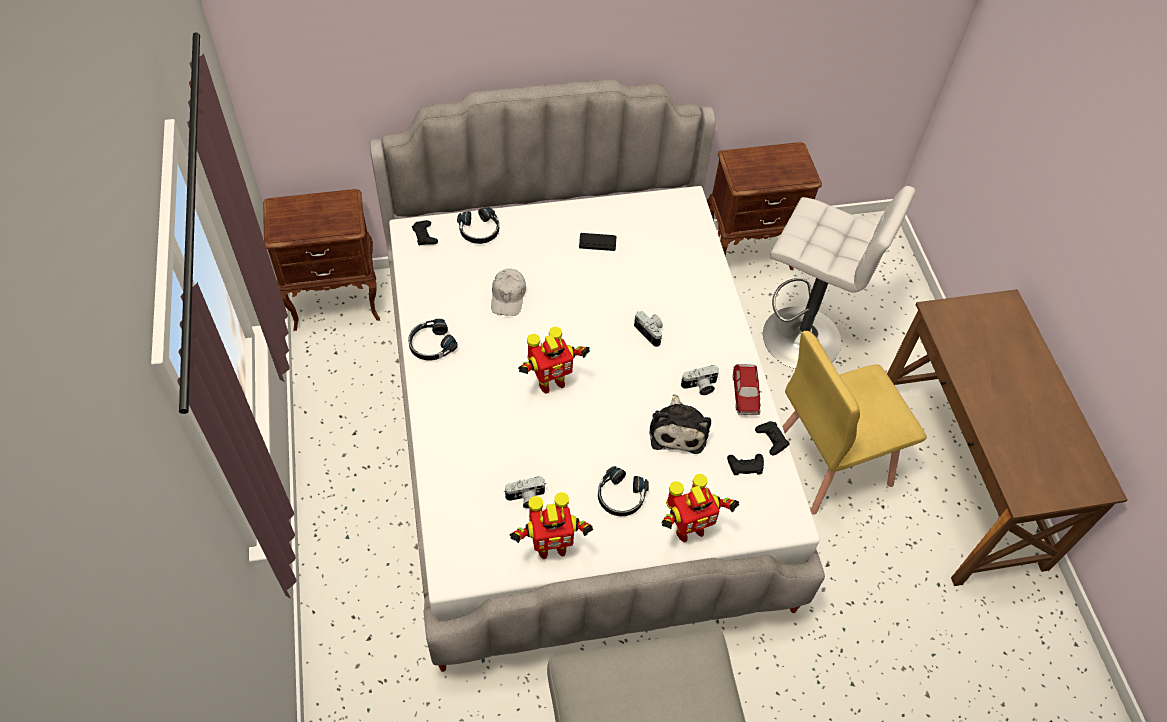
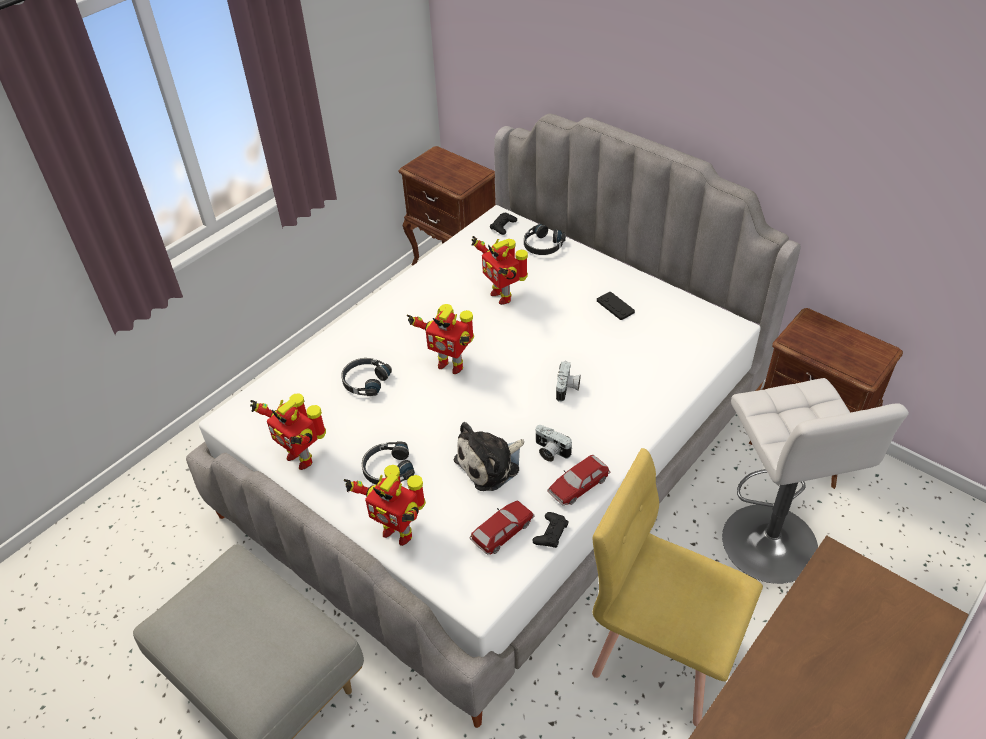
camera: 55 degrees right, 10 degrees down
(431, 345) = (413, 287): black headphones -> black headphones (365, 381)
(508, 296) = (502, 295): white cap -> toy robot
(526, 498) = (331, 416): camera -> none
(745, 466) = (502, 531): black game controller -> toy car

